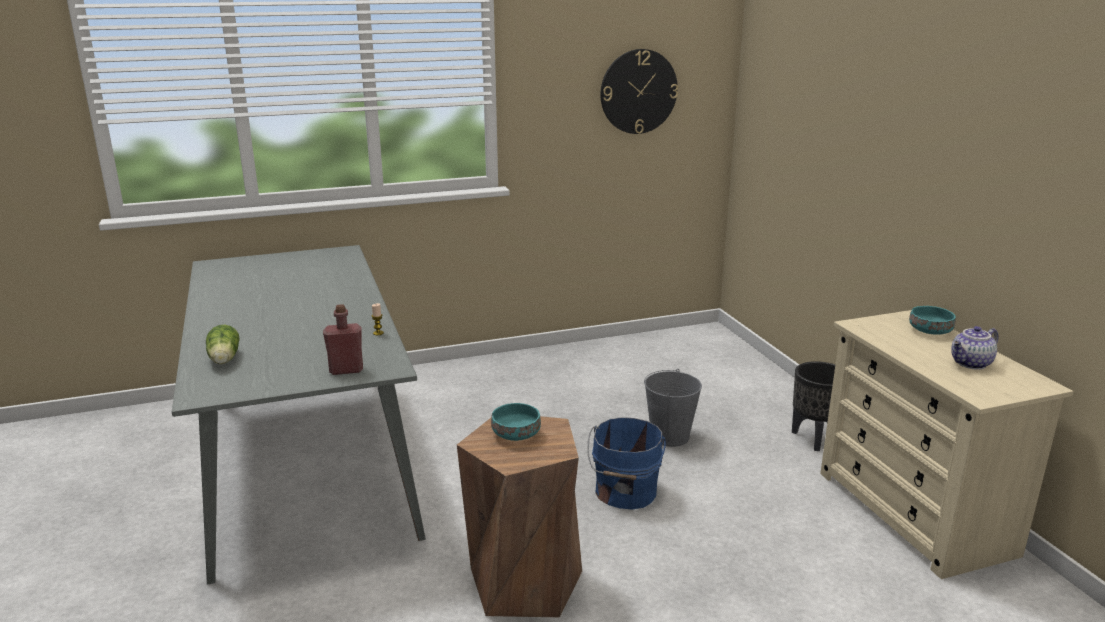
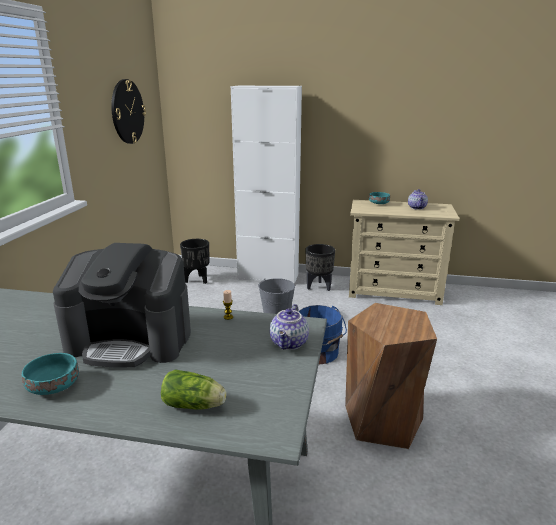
camera: 60 degrees left, 0 degrees up
(307, 311) = (131, 340): none -> coffee machine
(346, 370) = (290, 343): red bottle -> teapot
(517, 434) = (386, 322): turquoise bowl -> turquoise bowl (55, 385)
(695, 350) = (197, 280): none -> black planter
(782, 391) = (268, 276): none -> white cabinet

